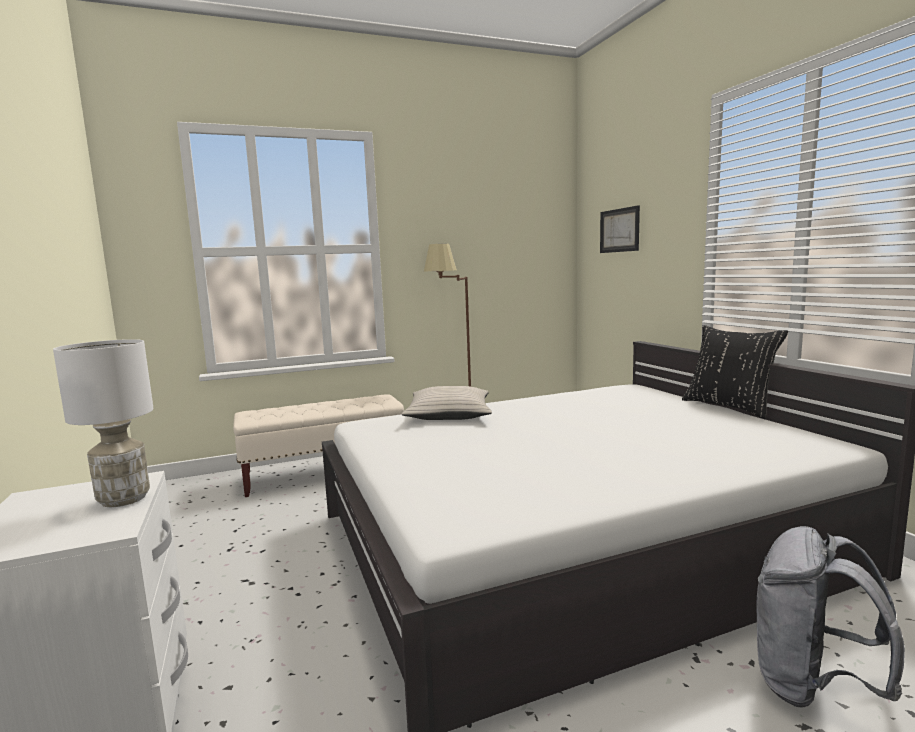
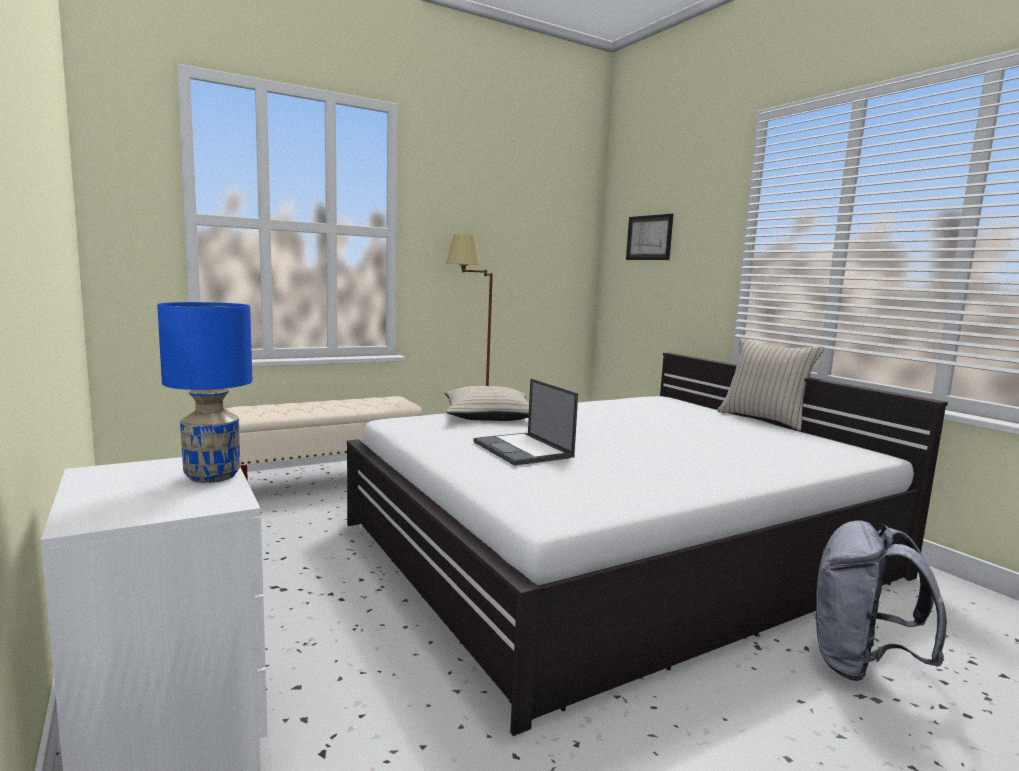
camera: 10 degrees left, 0 degrees up
(122, 499) = (211, 476): white table lamp -> blue table lamp
(461, 451) = (523, 450): none -> laptop
(729, 407) = (763, 419): black pillow -> beige pillow

